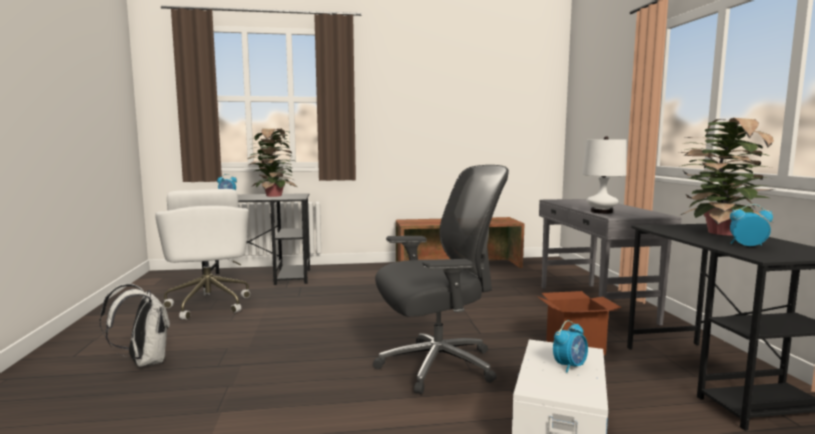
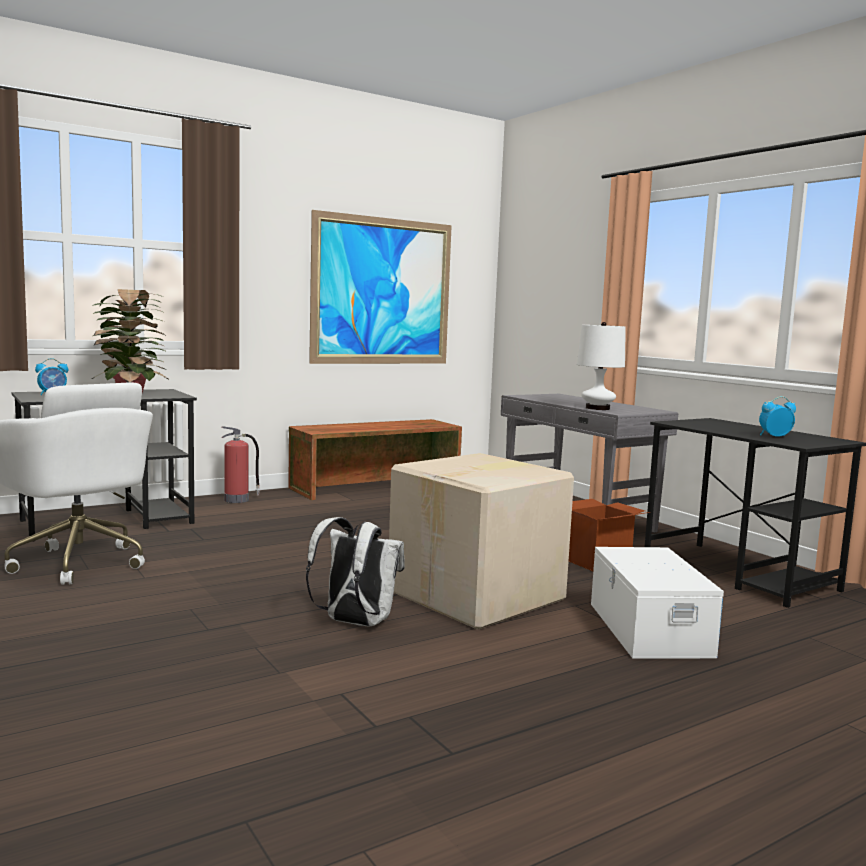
camera: 25 degrees left, 0 degrees up
(144, 362) = (89, 640): white backpack -> white backpack (354, 623)
(353, 268) = (238, 500): none -> fire extinguisher
(436, 367) = (479, 595): office chair -> cardboard box
(467, 123) = (382, 291): none -> picture
(570, 366) = (658, 564): alarm clock -> none
(718, 232) = (734, 426): potted plant -> none

